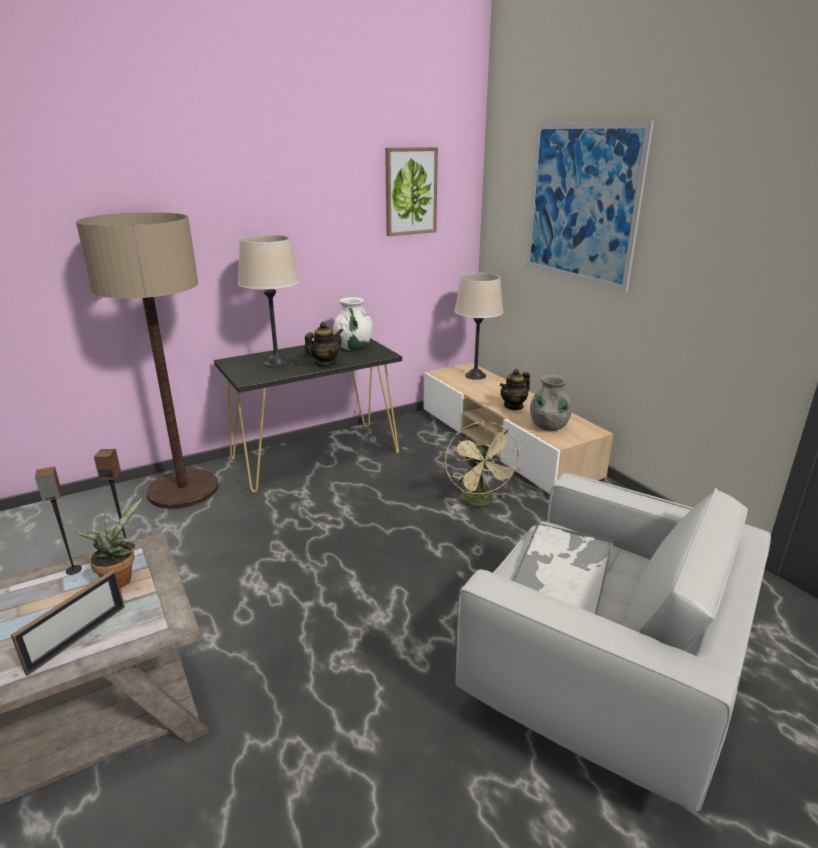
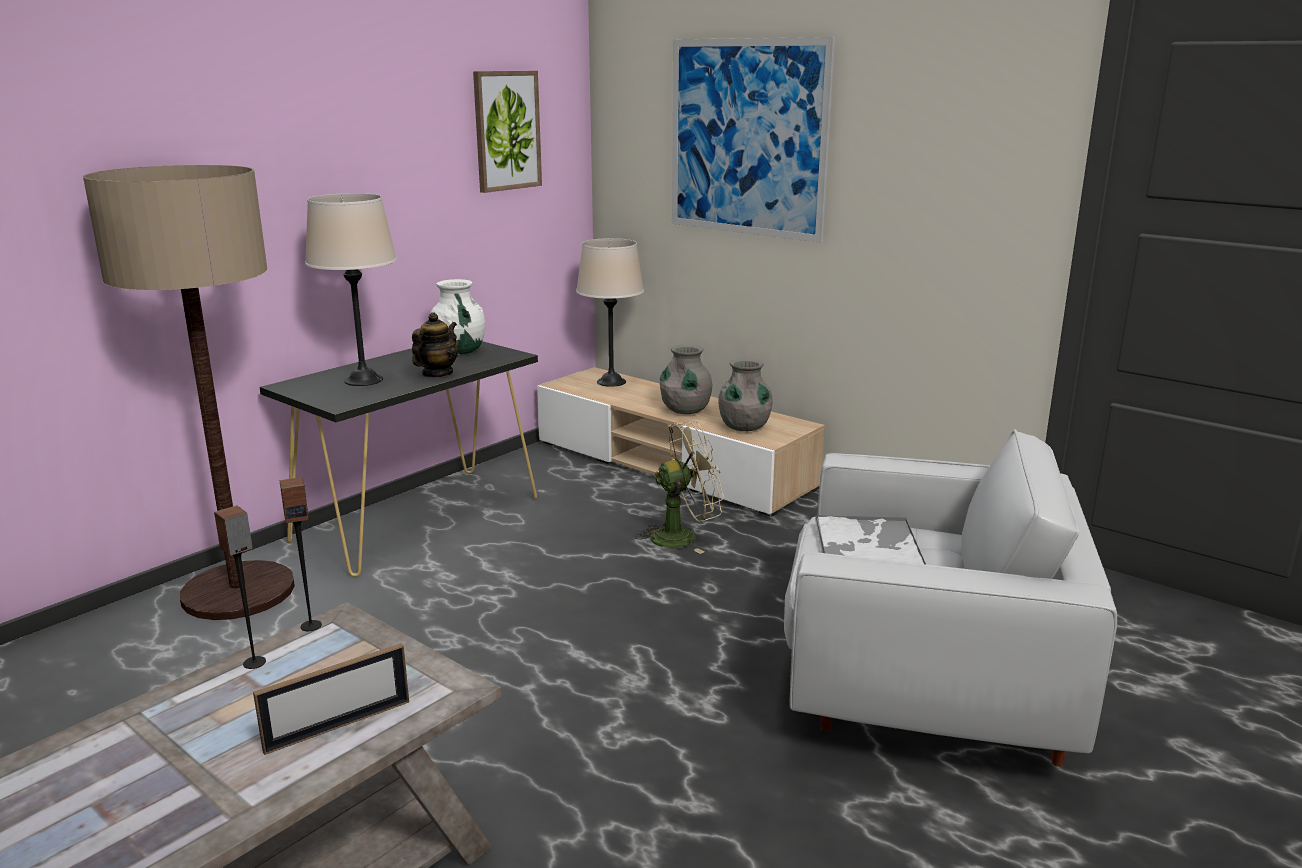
camera: 20 degrees left, 5 degrees down
(78, 638) = (338, 726): picture frame -> picture frame turned 45 degrees clockwise
(120, 578) = (334, 658): potted plant -> none
(480, 502) = (683, 536): beige fan -> beige fan turned 75 degrees counterclockwise
(513, 406) = (685, 410): teapot -> grey vase

